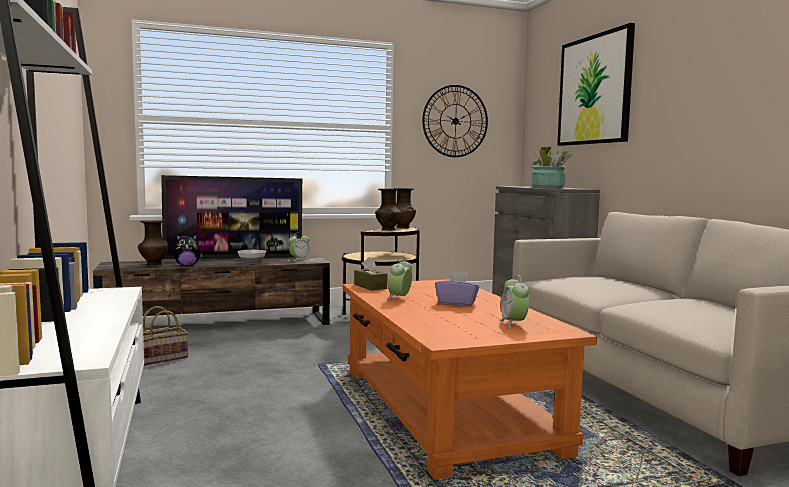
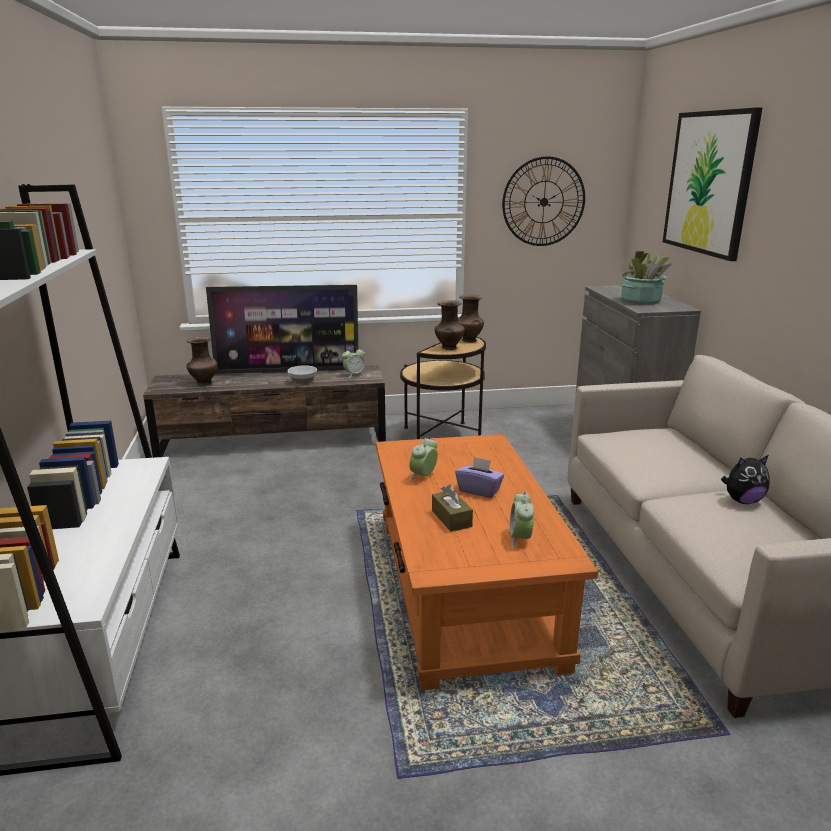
camera: 10 degrees right, 15 degrees up
(163, 358) = (210, 491): basket -> none
(187, 266) = (236, 387): plush toy -> plush toy (742, 501)
(370, 286) = (402, 449): brown tissue box -> brown tissue box (451, 518)

